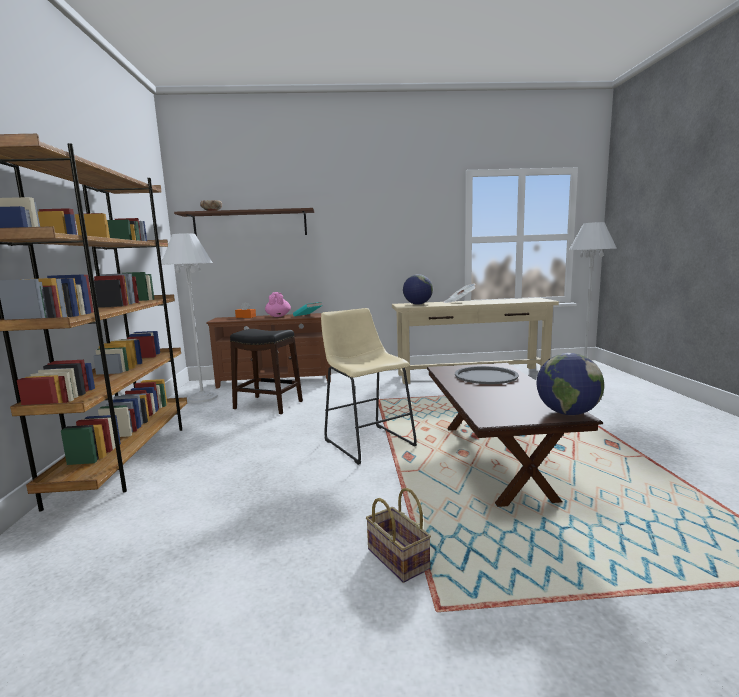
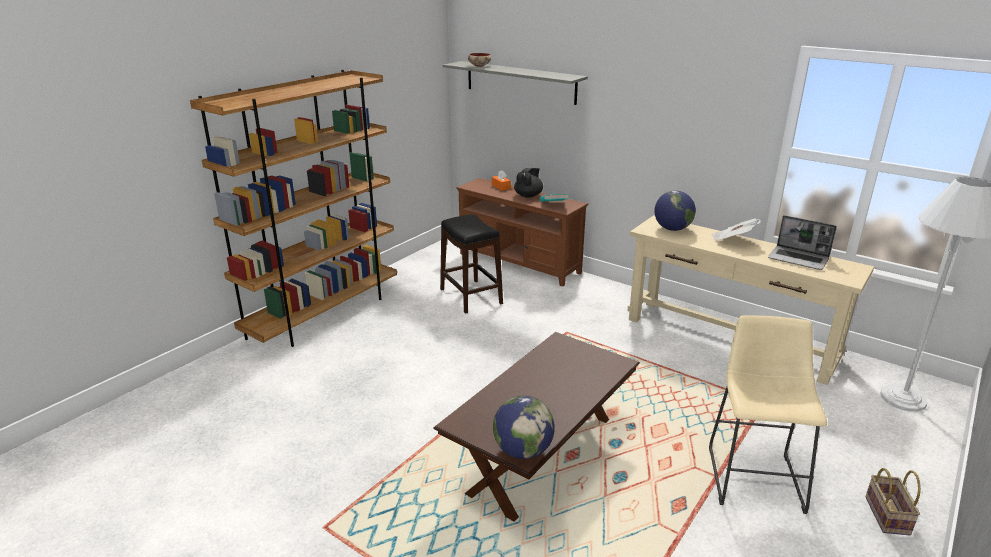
camera: 40 degrees right, 15 degrees up
(202, 398) = (436, 263): white floor lamp -> none
(250, 224) = (520, 82): brown shelf -> grey shelf
(278, 316) = (528, 195): pink teapot -> black teapot
(367, 441) = (480, 380): beige stool -> beige stool (754, 474)
(395, 558) = (351, 485): basket -> basket (885, 514)
(486, 376) = (570, 372): grey tray -> none
(506, 300) = (799, 259): none -> laptop

